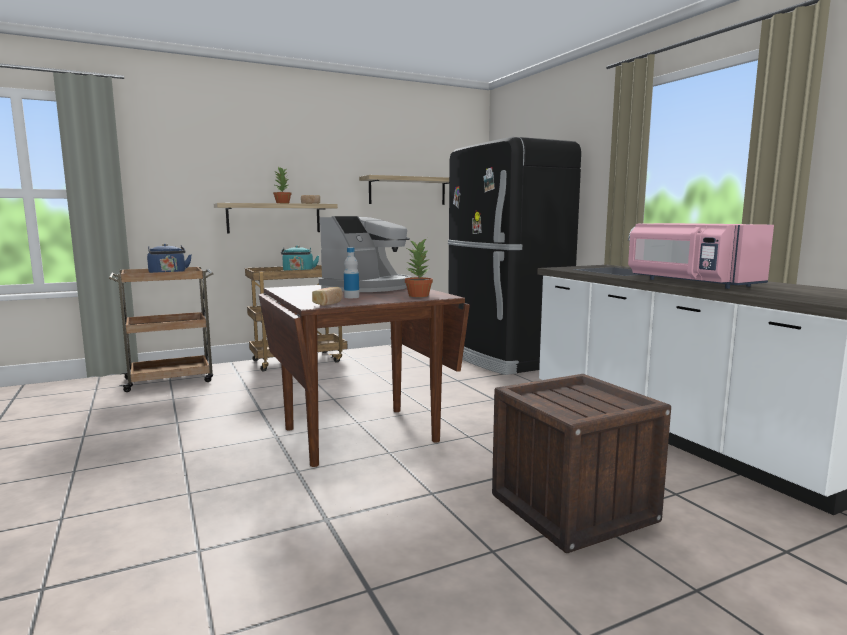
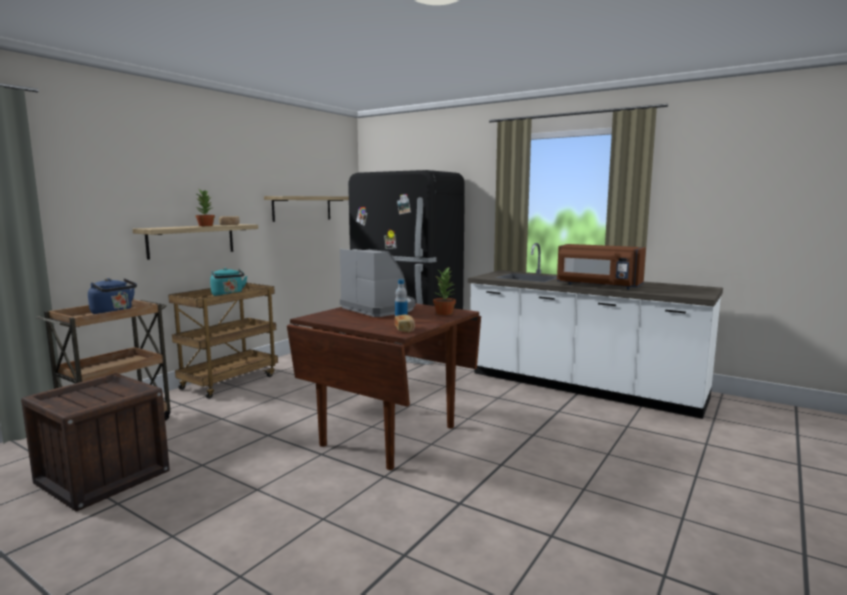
camera: 30 degrees left, 0 degrees up
(368, 287) = (380, 308): coffee machine -> coffee machine turned 45 degrees counterclockwise
(572, 508) = (589, 450): crate -> crate (103, 477)
(689, 283) = (597, 286): pink microwave -> brown microwave

